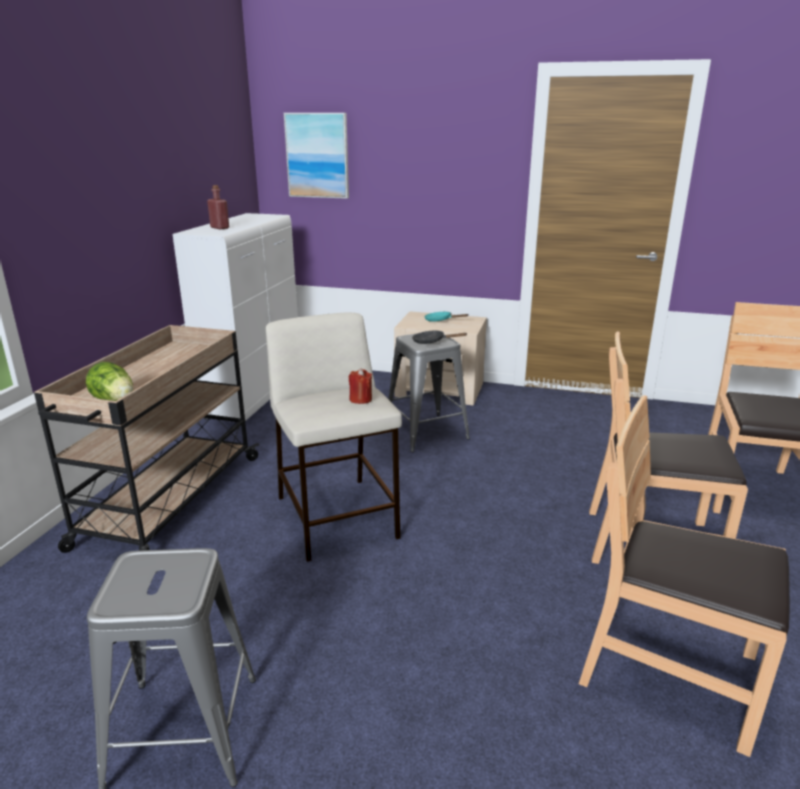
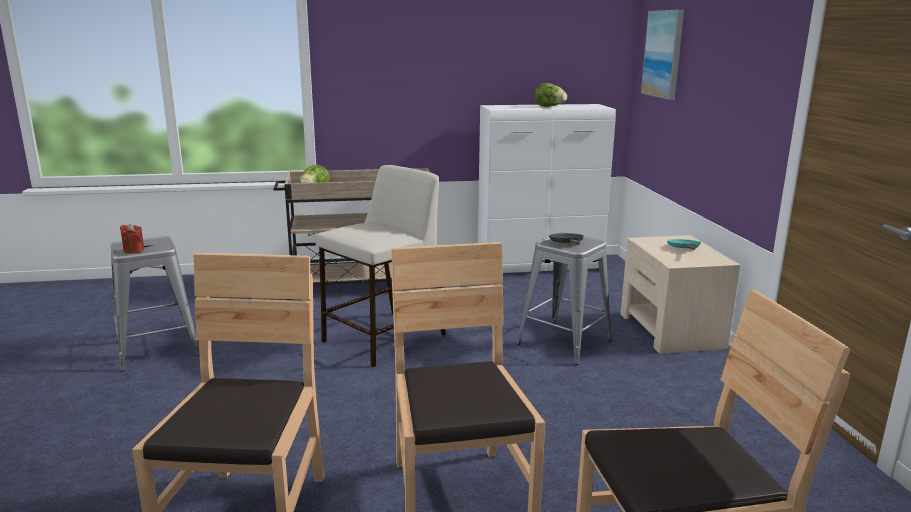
camera: 65 degrees right, 5 degrees down
(219, 228) = (519, 107): red bottle -> none
(240, 222) = (550, 107): none -> lettuce
(360, 399) = (376, 236): red candle -> red candle (134, 250)

